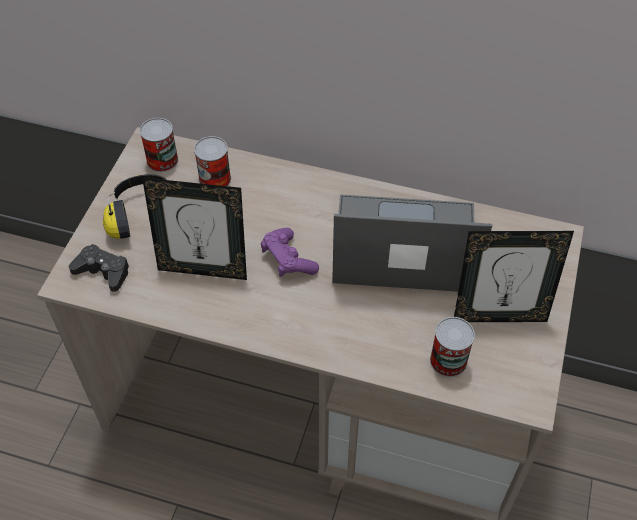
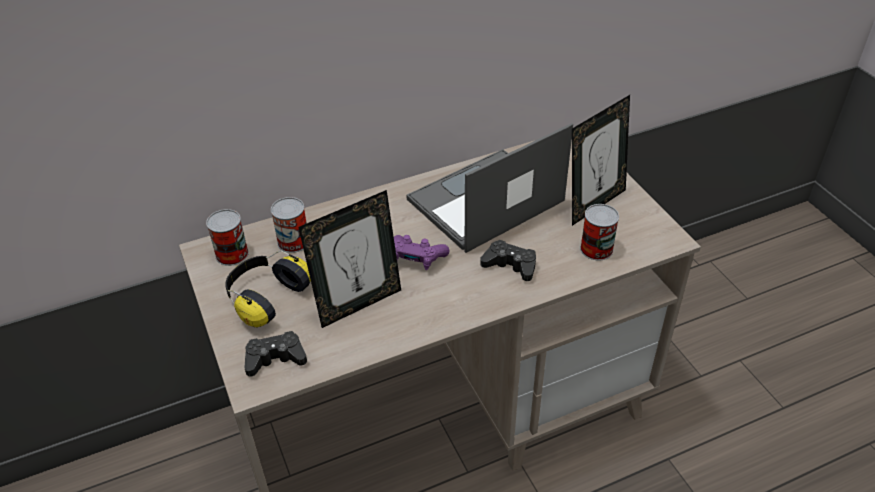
camera: 40 degrees left, 10 degrees down
(355, 321) = (510, 265): none -> black game controller

